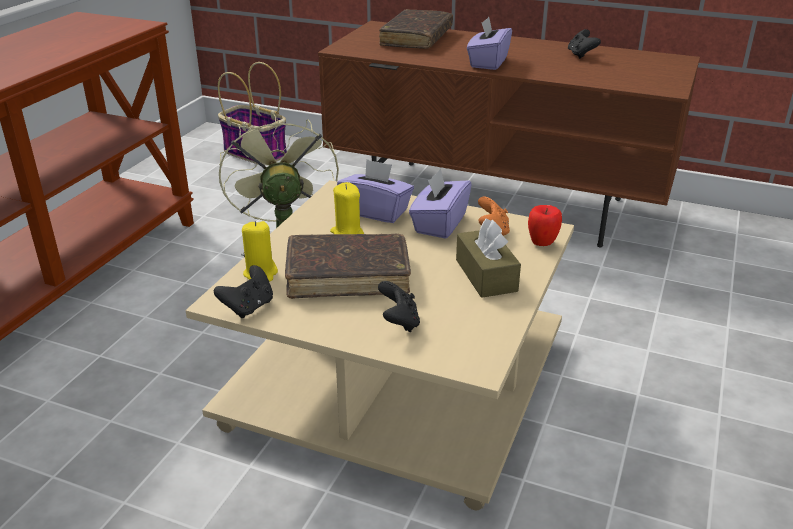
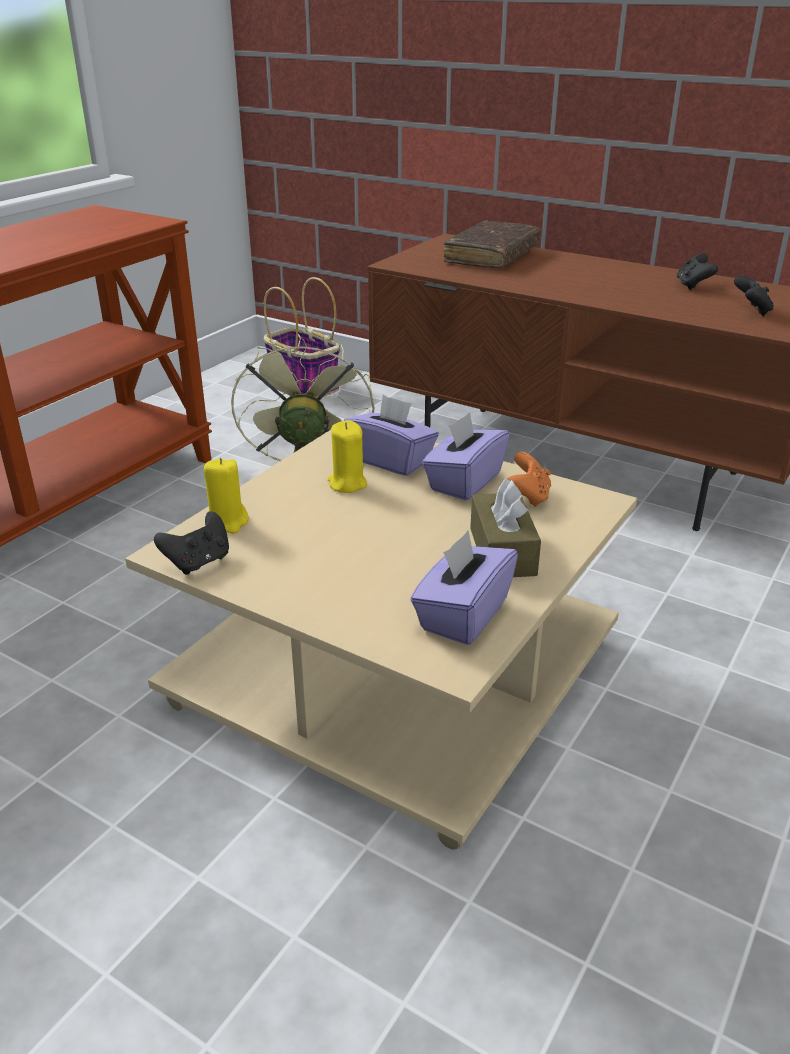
camera: 10 degrees right, 0 degrees up
(348, 276) = (330, 536): brown book -> none
(399, 322) = (373, 599): black game controller -> black game controller (751, 311)
(488, 62) = (569, 288): purple tissue box -> purple tissue box (462, 615)
(542, 244) = (587, 518): apple -> none

